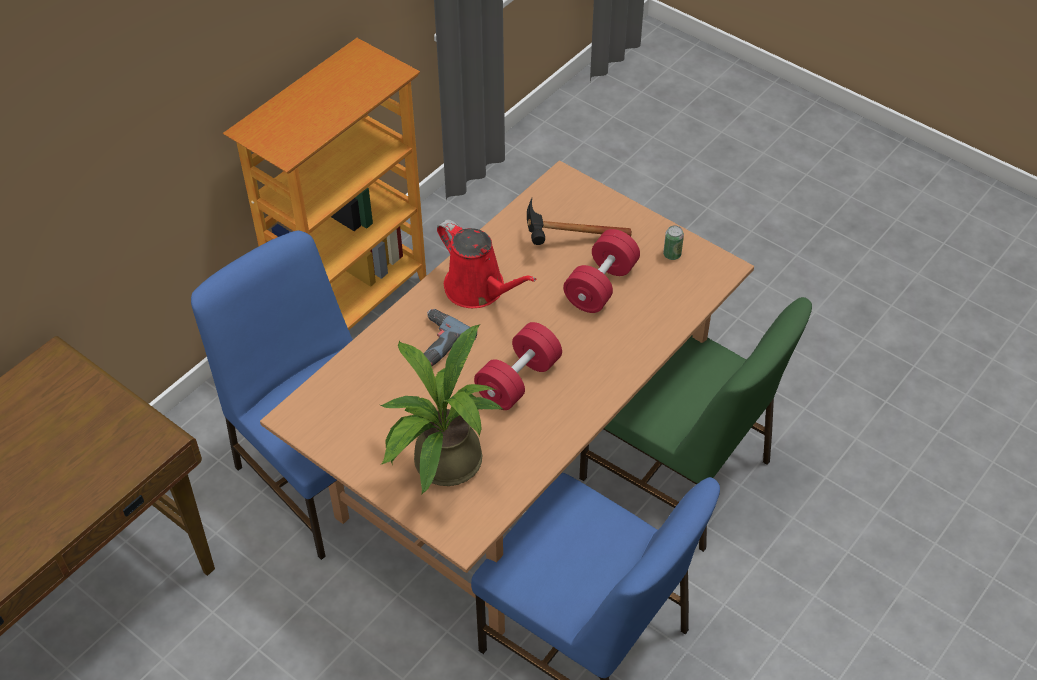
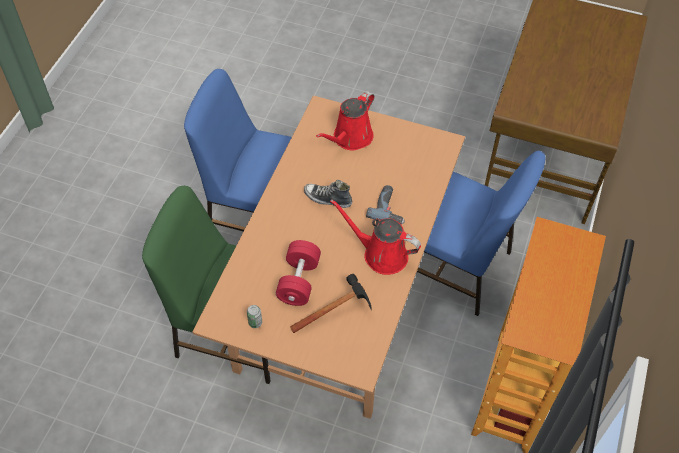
camera: 160 degrees right, 5 degrees up
(440, 466) = (350, 138): potted plant -> red watering can
(518, 380) = (327, 199): red dumbbell -> shoe

